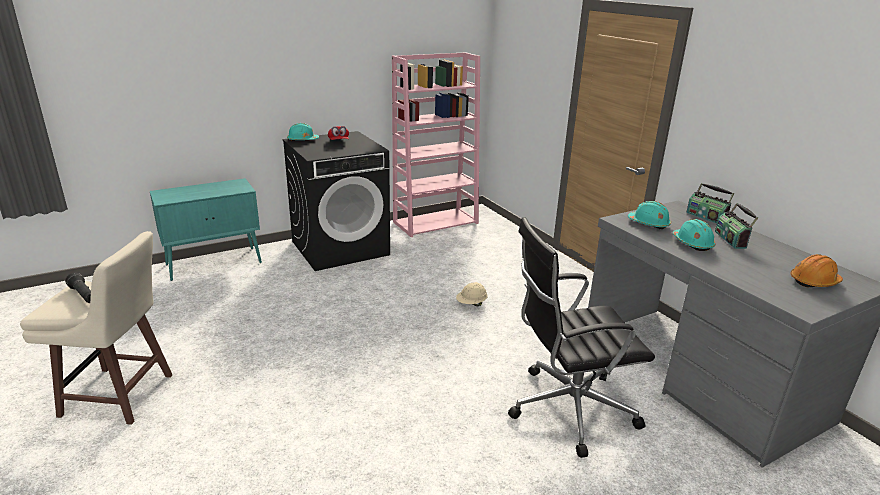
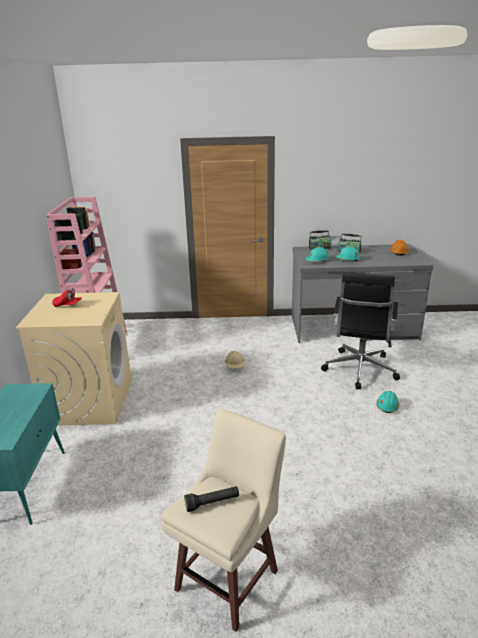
camera: 60 degrees left, 0 degrees up
(302, 140) = (36, 319): turquoise hard hat -> turquoise hard hat (387, 406)
(340, 248) = (89, 401): black washing machine -> beige washing machine

